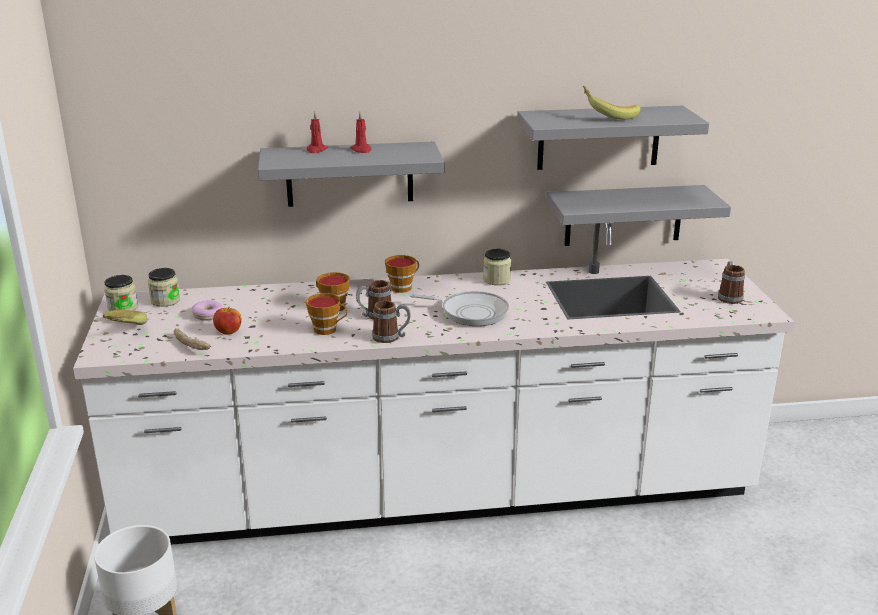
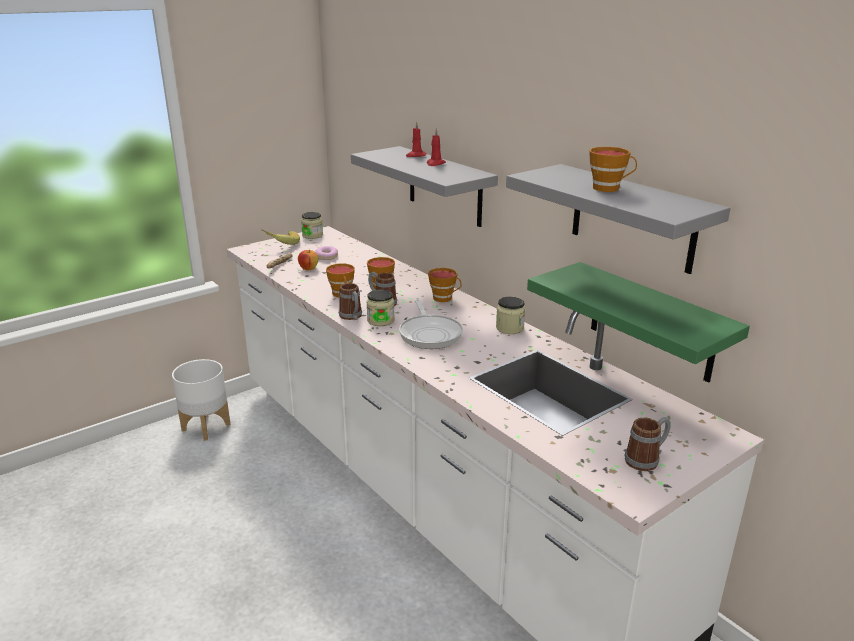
camera: 60 degrees right, 0 degrees up
(165, 300) = (334, 241): jar -> jar (380, 320)
(609, 116) = (609, 188): banana -> cup
(623, 215) = (651, 322): grey shelf -> green shelf

